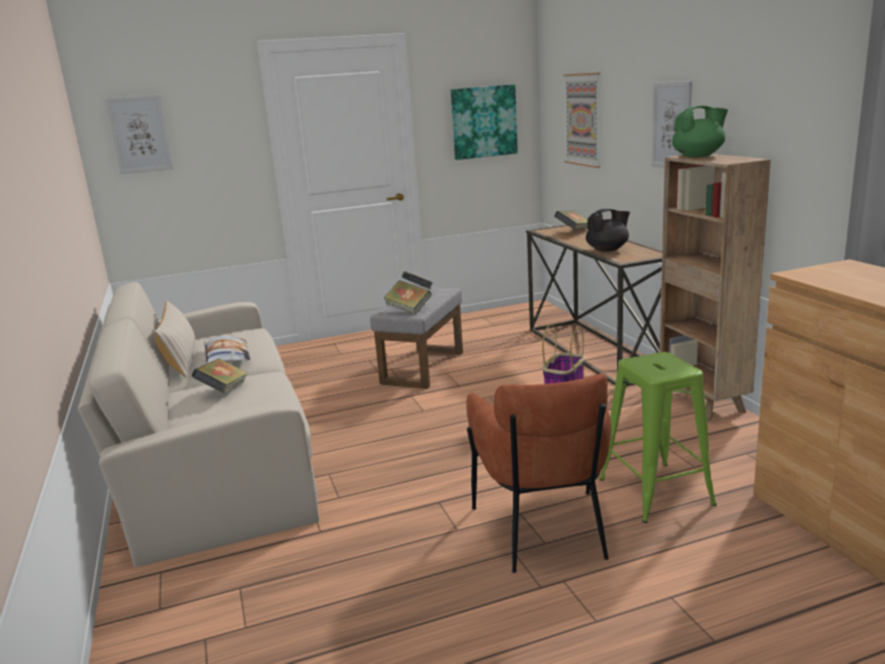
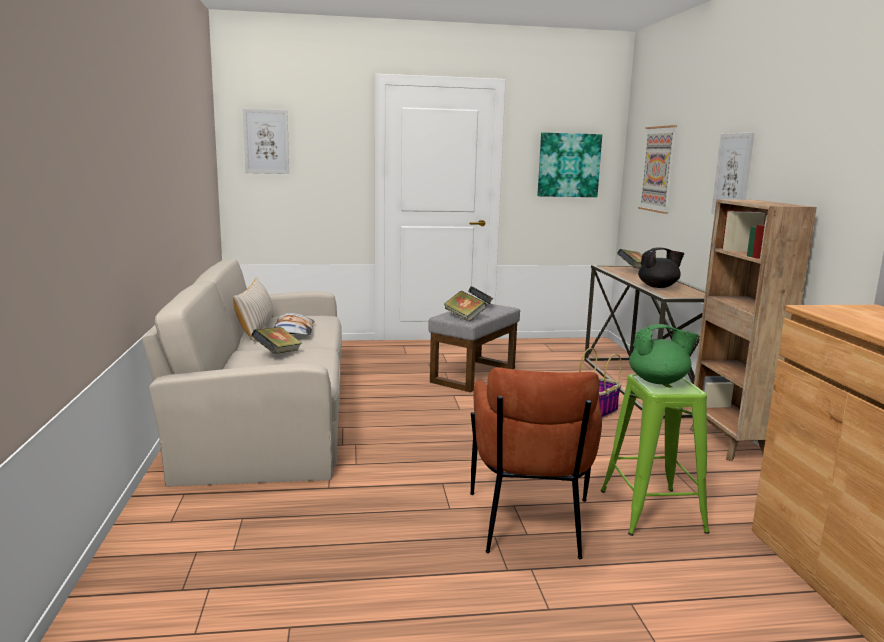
camera: 10 degrees right, 5 degrees down
(698, 156) = (748, 200): green teapot -> green teapot (659, 381)

